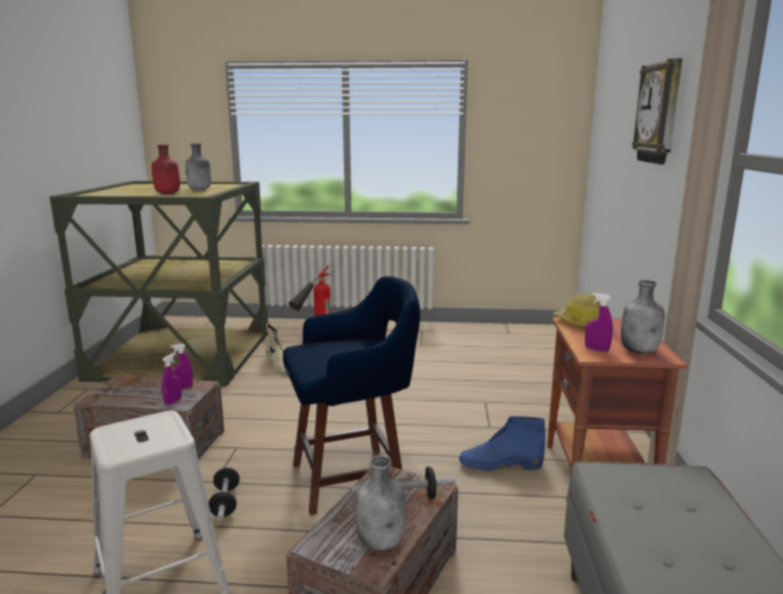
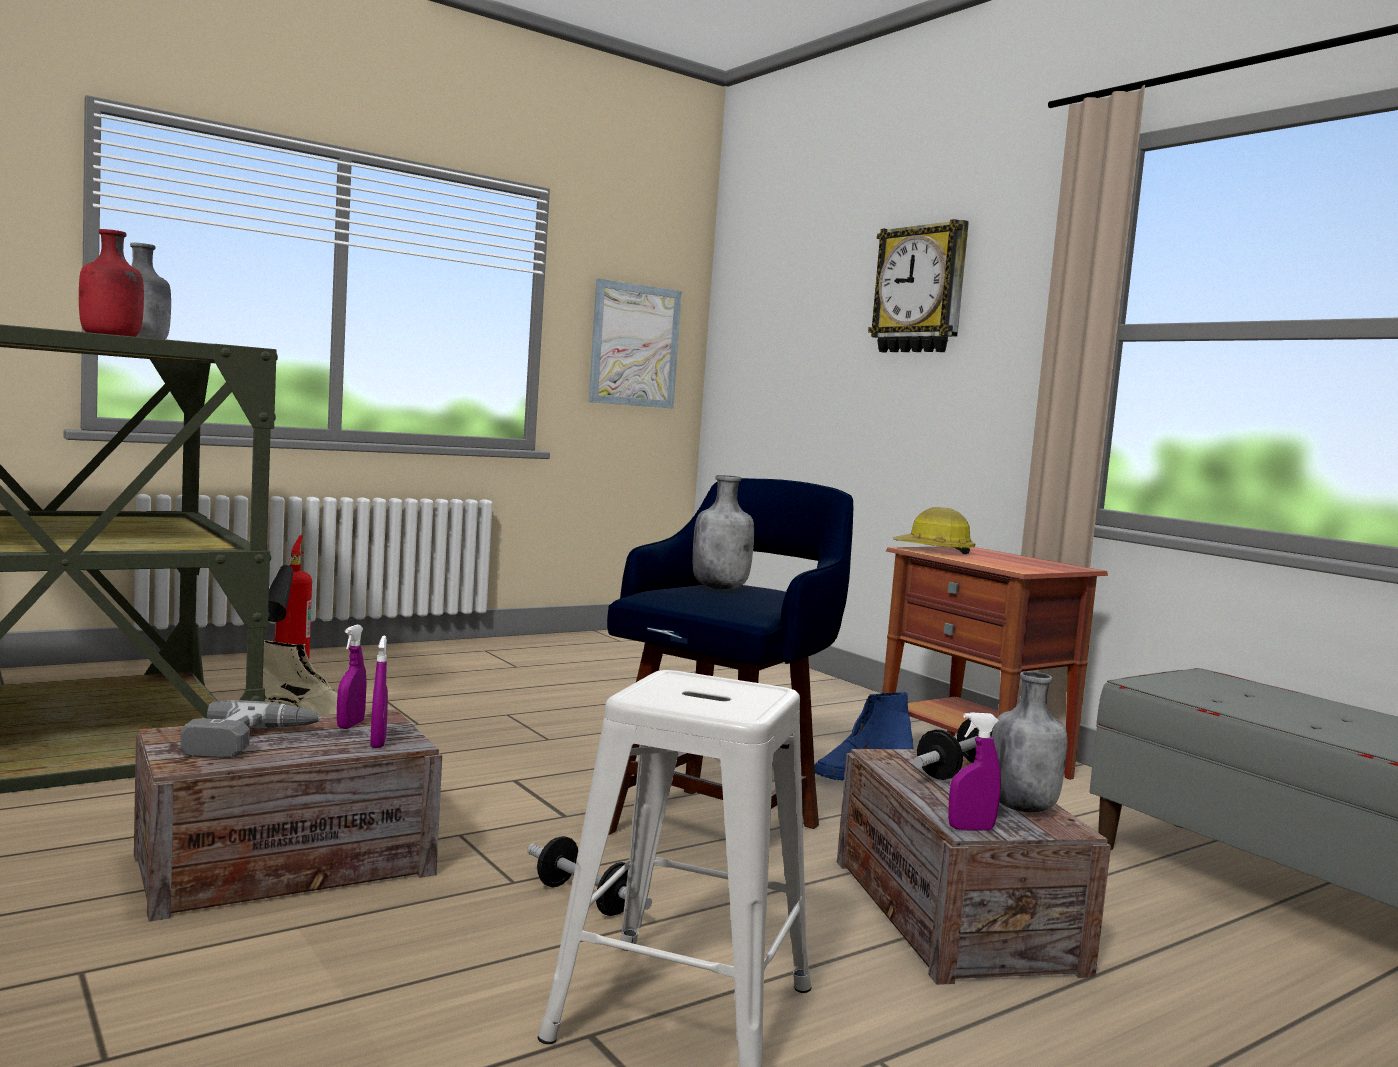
camera: 40 degrees left, 10 degrees down
(134, 390) = (251, 741): none -> power drill
(531, 150) = (634, 345): none -> picture
(596, 349) = (1010, 566): purple spray bottle -> purple spray bottle (970, 828)
(639, 351) = (1045, 565): grey bottle -> grey bottle (720, 588)

